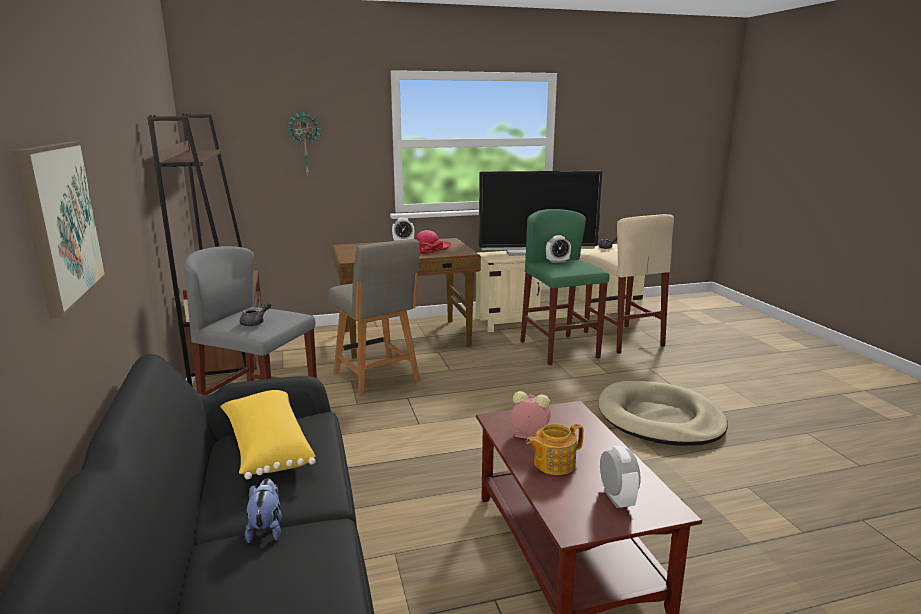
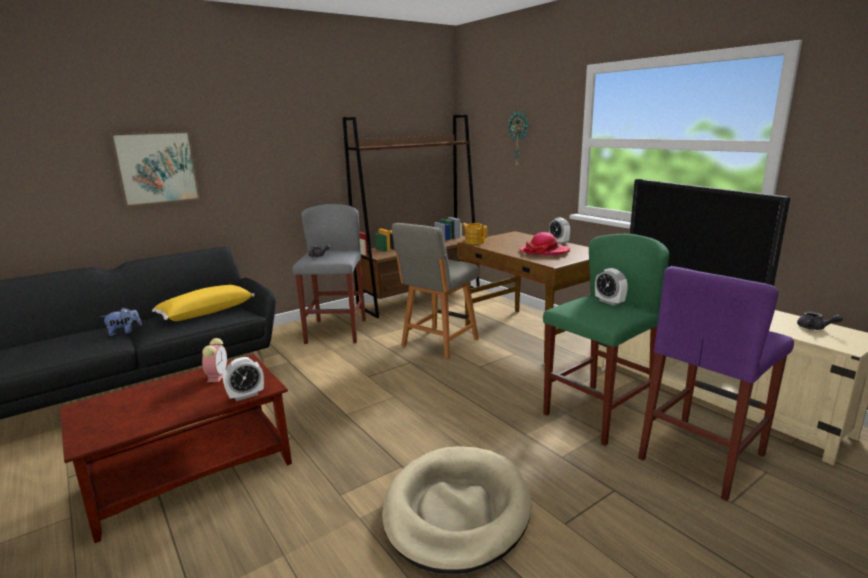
camera: 70 degrees right, 0 degrees up
(553, 463) = (170, 390): teapot -> teapot (474, 241)
(616, 498) = (111, 420): alarm clock -> alarm clock (246, 395)
(622, 339) = (702, 456): beige stool -> purple stool

